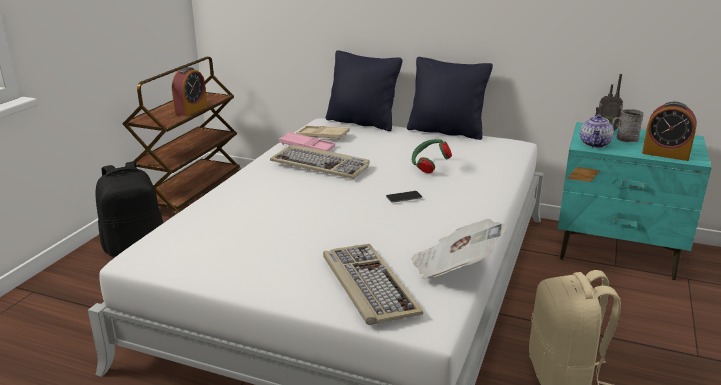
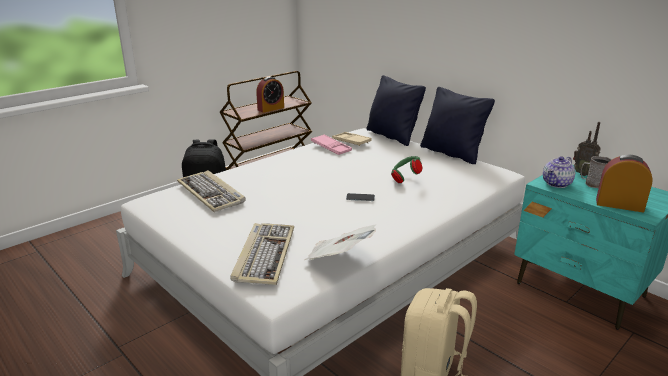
camera: 25 degrees right, 0 degrees up
(321, 165) = (325, 162): keyboard -> keyboard (211, 193)
(665, 154) = (619, 205): alarm clock -> alarm clock turned 150 degrees clockwise

